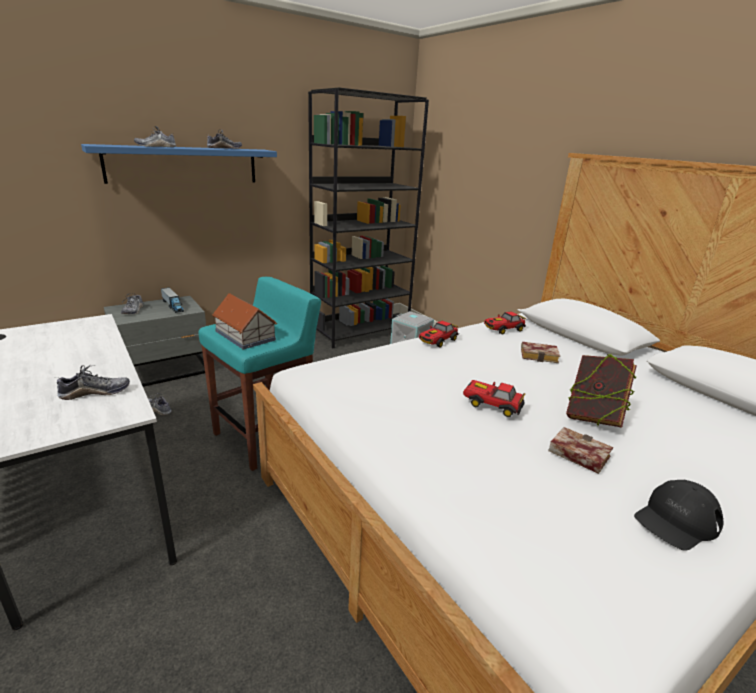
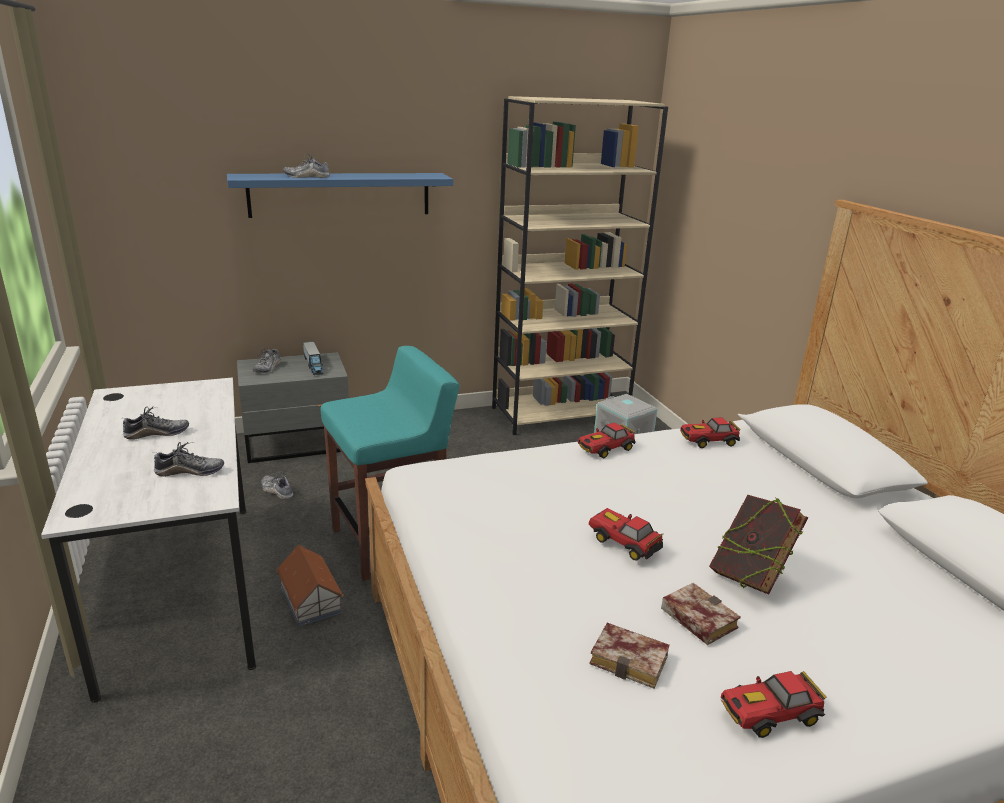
camera: 15 degrees right, 0 degrees up
(224, 148) = (389, 175): shoe -> shoe (157, 434)
(245, 335) = (368, 418): toy house -> toy house (310, 599)
(360, 331) = (560, 414): black bookcase -> beige bookcase
(540, 356) = (736, 485): book -> book (632, 660)
(676, 521) = (768, 714): black cap -> toy car

